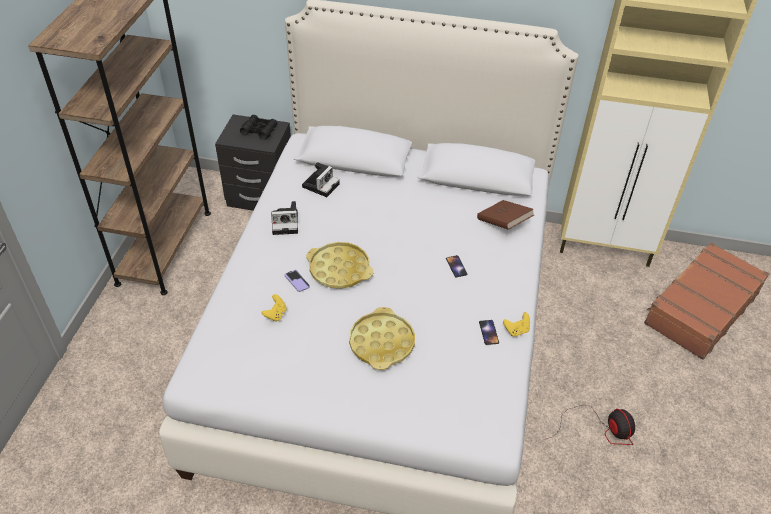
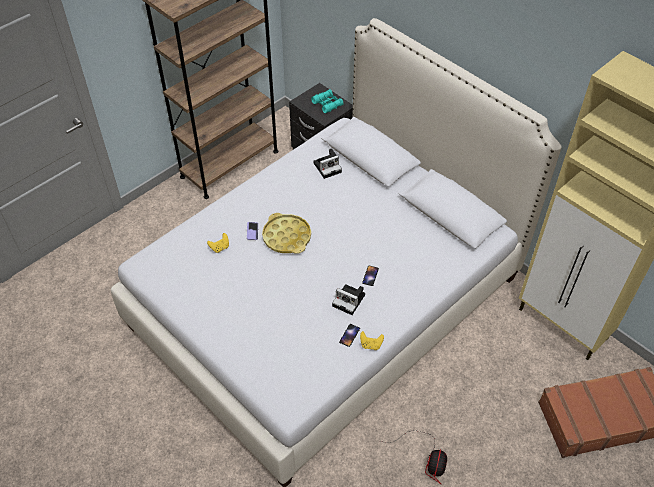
camera: 35 degrees right, 5 degrees up
(259, 131) = (327, 104): black binoculars -> turquoise binoculars
(286, 223) = (281, 185): camera -> camera (350, 300)
(382, 343) = (271, 303): yellow tray -> none
(503, 223) = (436, 260): brown book -> none

